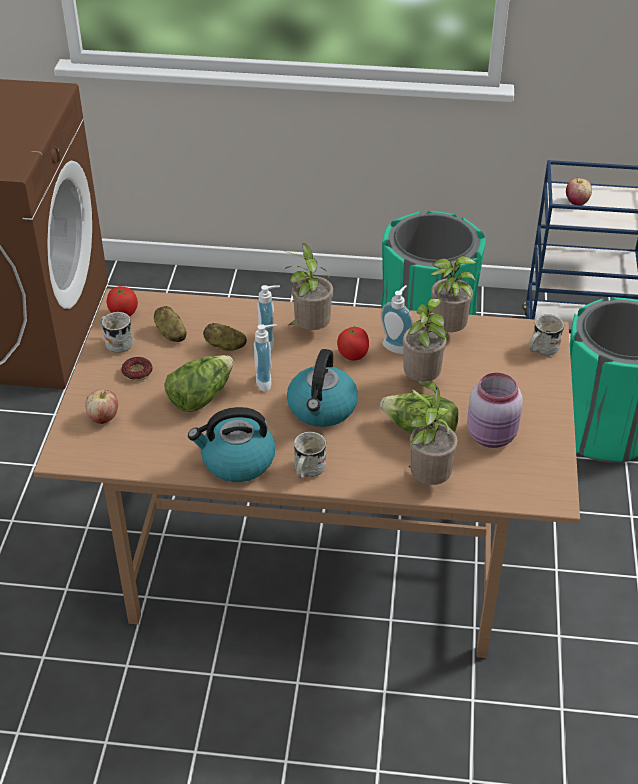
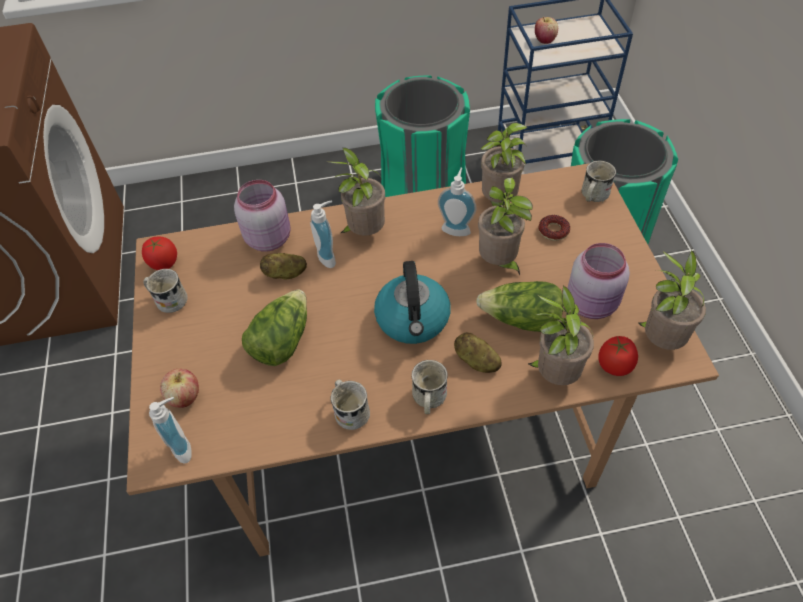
camera: 15 degrees left, 10 degrees up
(137, 372) = (203, 330): donut -> donut (553, 231)
(170, 333) = (222, 274): potato -> potato (476, 361)
(222, 314) = (269, 237): none -> pink jar
(237, 461) = (350, 410): kettle -> white mug
(267, 381) = (344, 303): soap dispenser -> soap dispenser (185, 446)
(353, 355) = (418, 249): tomato -> tomato (614, 365)
(539, 478) = (659, 340): none -> potted plant

